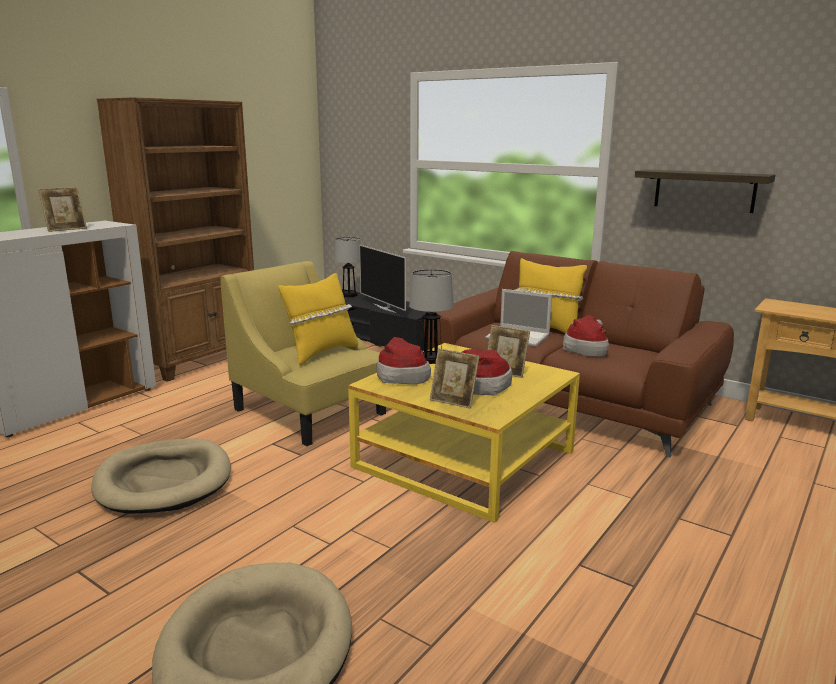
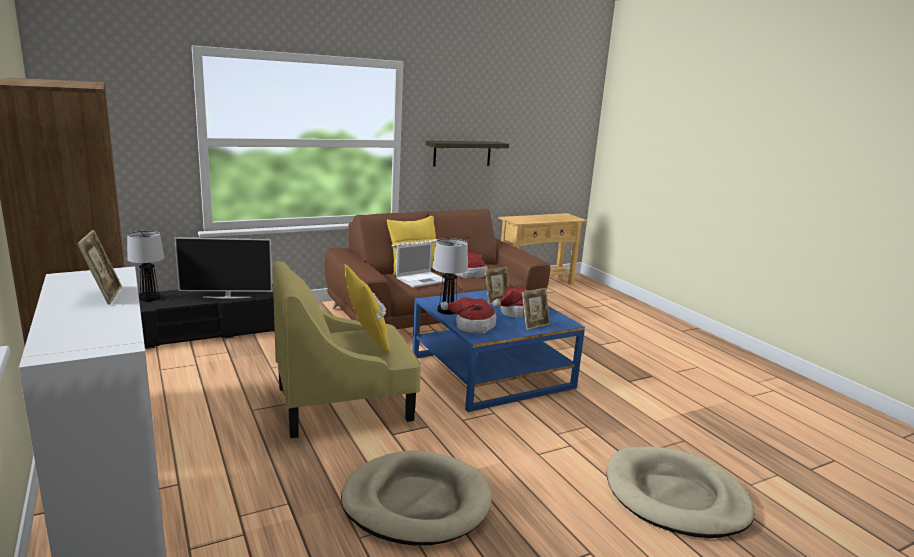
camera: 65 degrees left, 0 degrees up
(464, 459) = (491, 371): yellow coffee table -> blue coffee table

